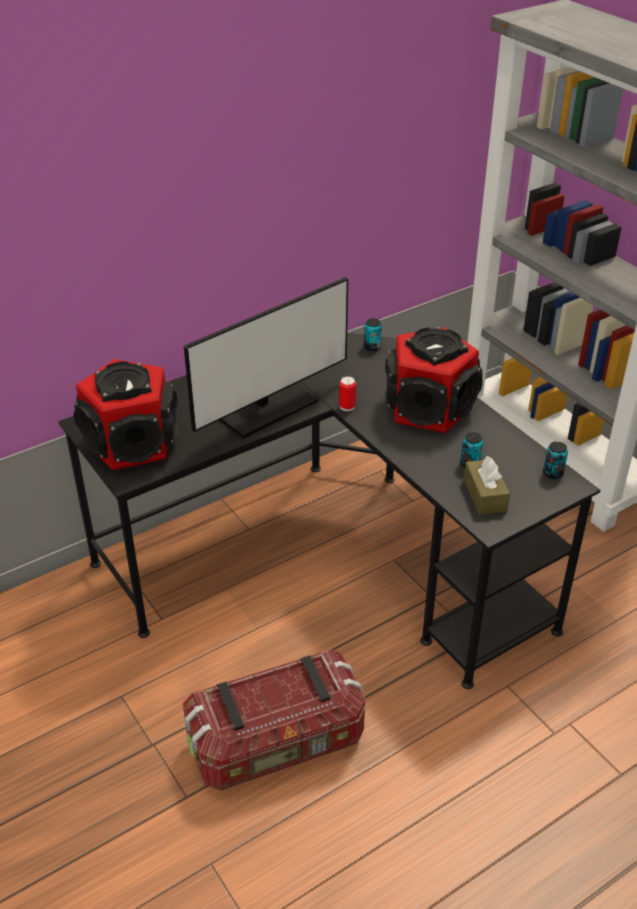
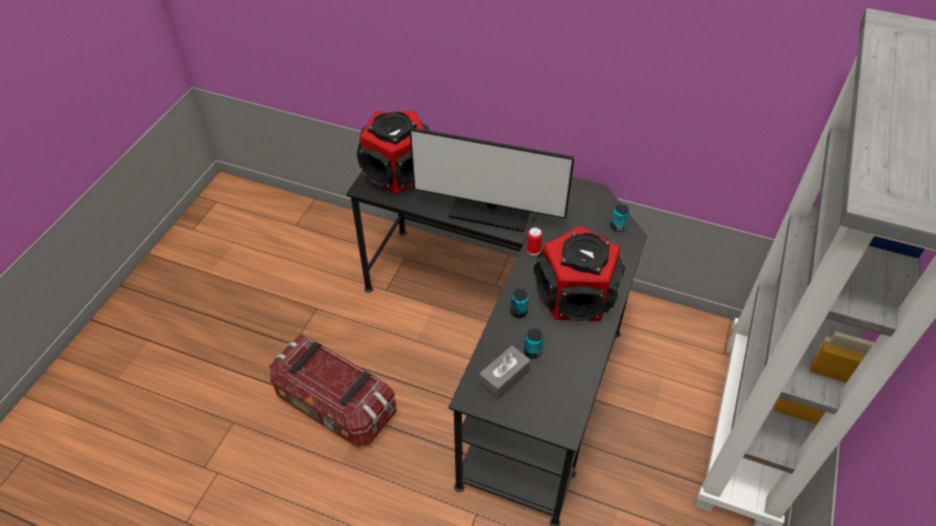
camera: 55 degrees right, 10 degrees up
(485, 495) = (504, 378): brown tissue box -> grey tissue box
(553, 473) = (568, 410): can -> can (518, 312)

